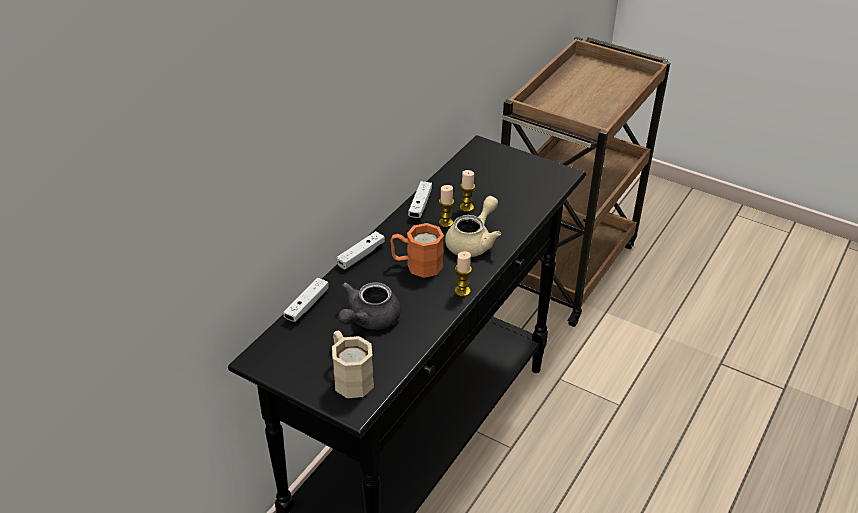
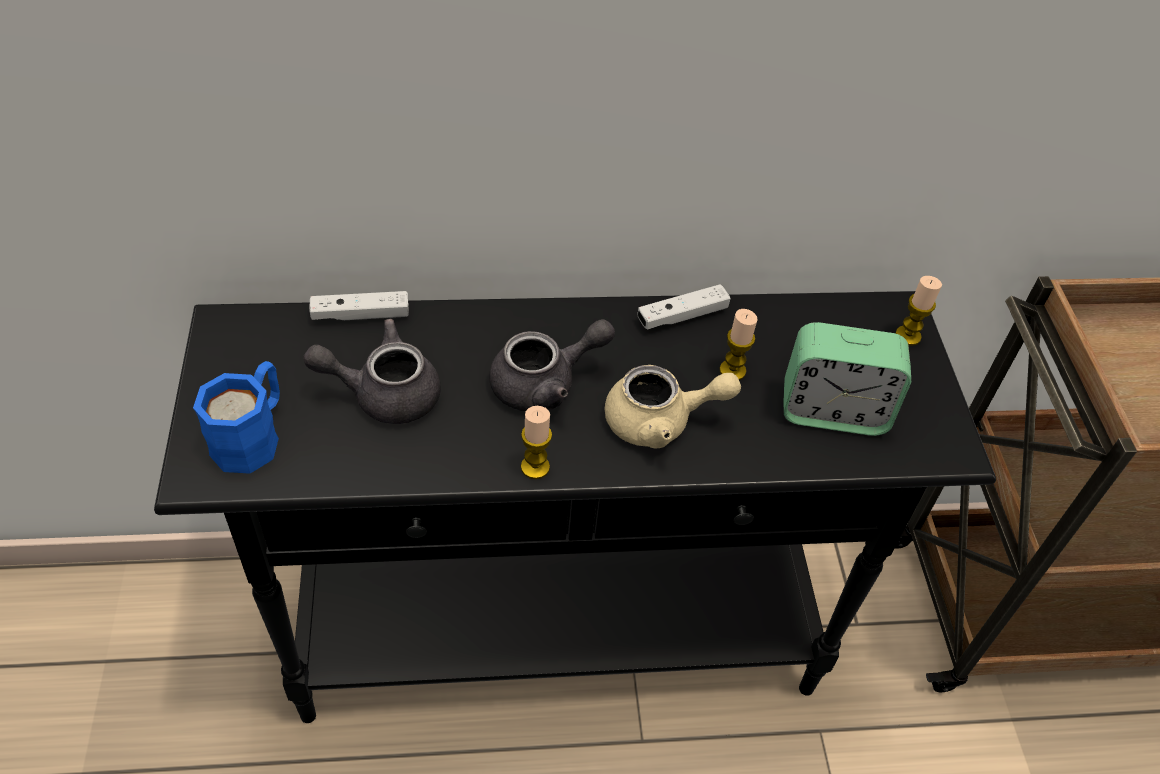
camera: 50 degrees right, 10 degrees up
(350, 377) = (253, 436): beige mug -> blue mug
(361, 255) = (510, 313): white game controller -> none
(417, 265) = (545, 383): orange mug -> grey teapot
(446, 223) = (671, 365): candle -> candle (908, 336)
(515, 192) = (833, 411): none -> alarm clock

